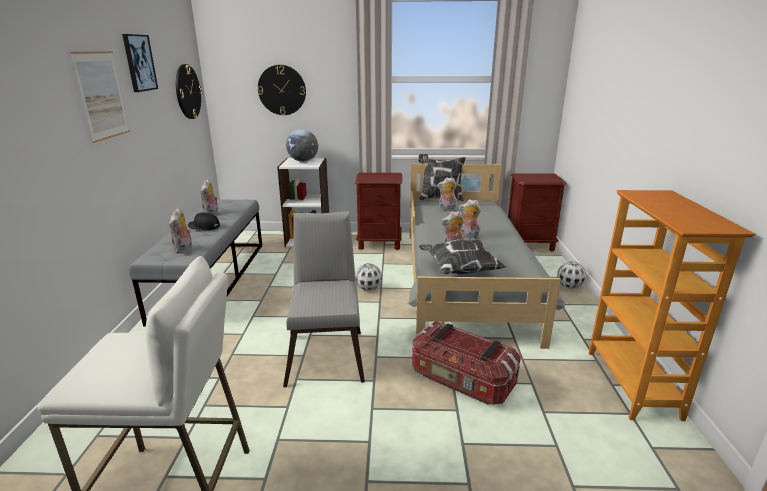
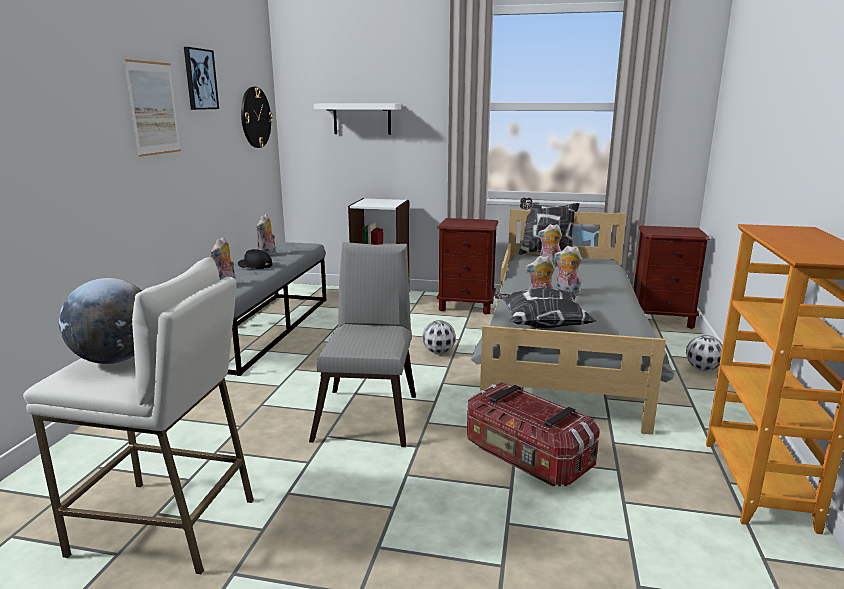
camera: 10 degrees right, 5 degrees down
(282, 90) = (362, 119): wall clock -> white shelf
(303, 161) = (380, 201): globe -> globe (115, 360)

